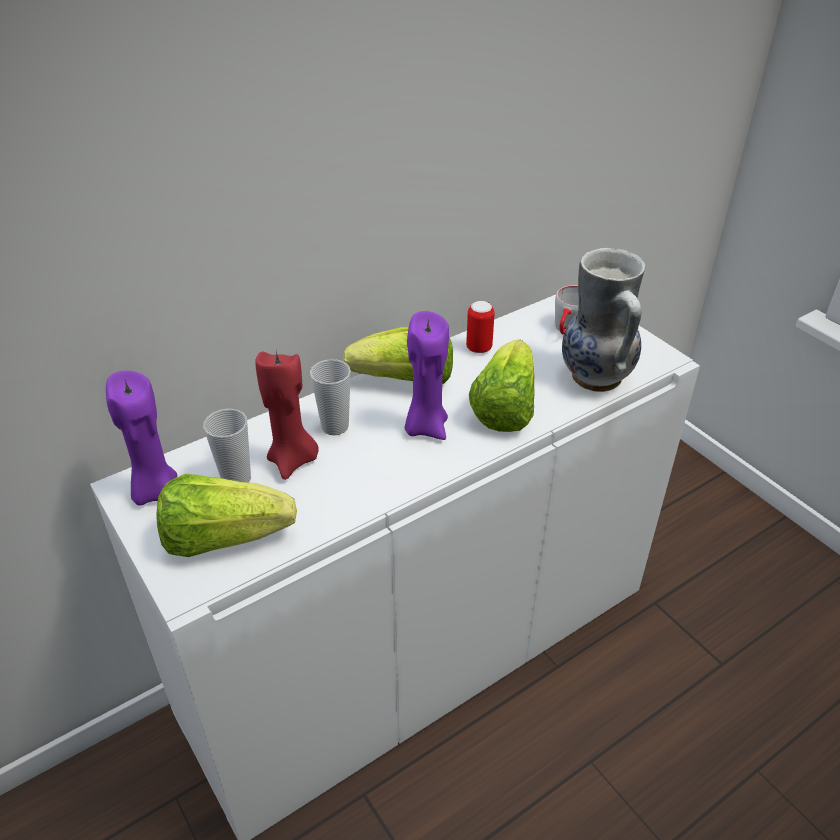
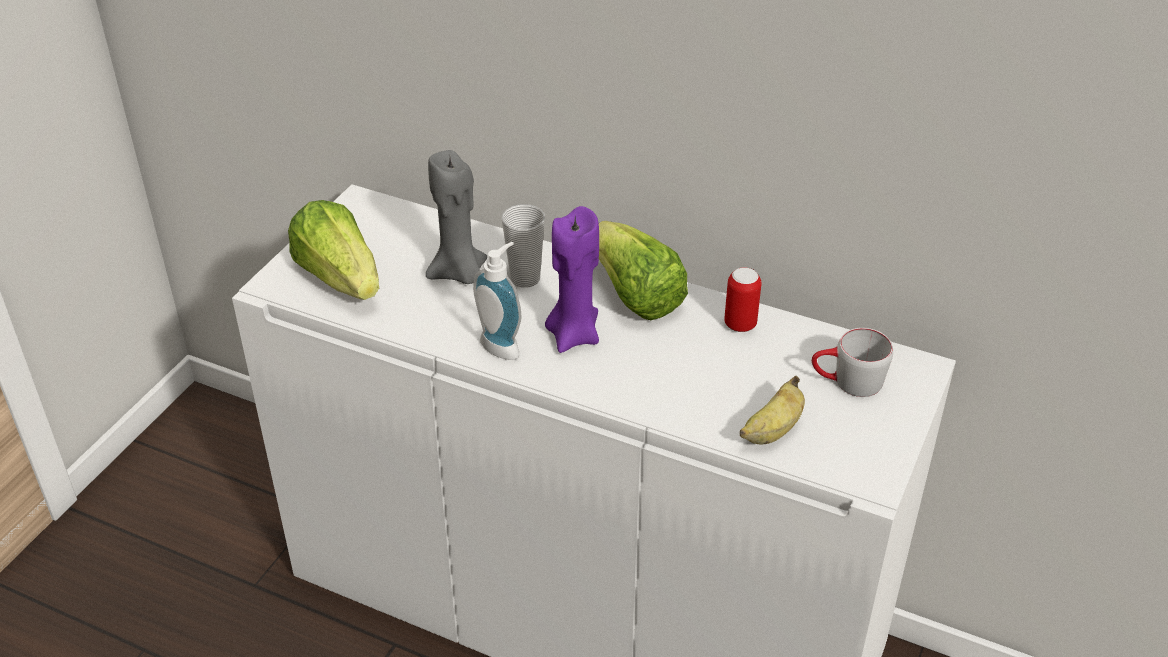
camera: 60 degrees right, 0 degrees up
(155, 491) = (366, 218): purple candle -> none
(236, 479) = (412, 253): cup -> none
(293, 460) = (459, 274): red candle -> grey candle
(405, 468) = (503, 345): none -> soap dispenser
(504, 407) = (653, 379): lettuce -> none
(594, 377) = (772, 431): vase -> banana

